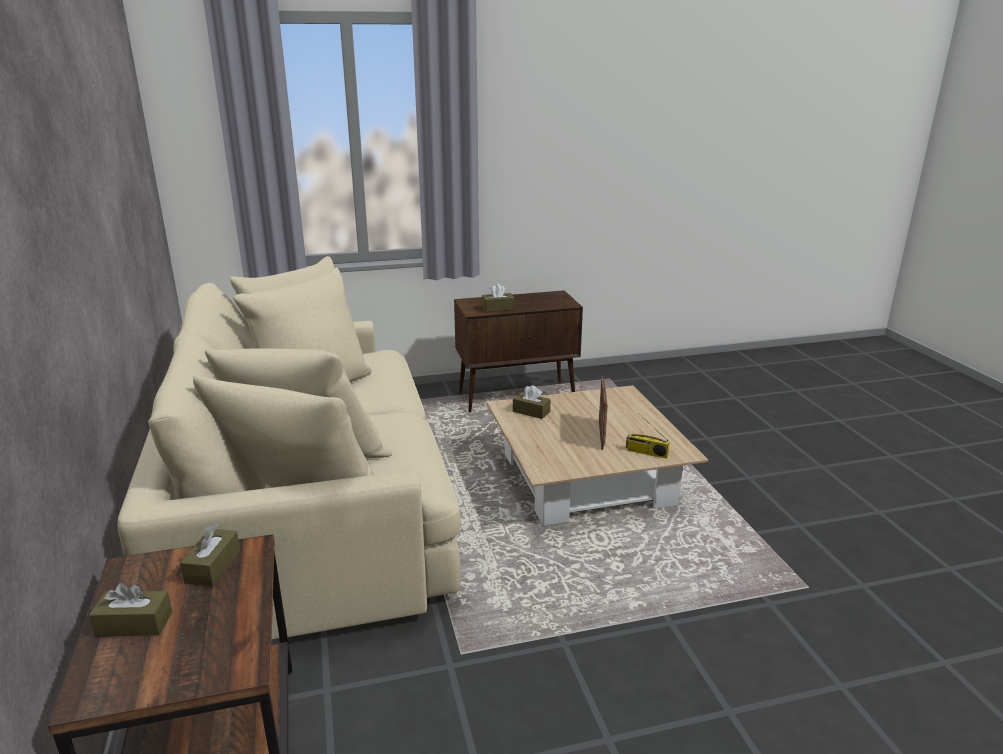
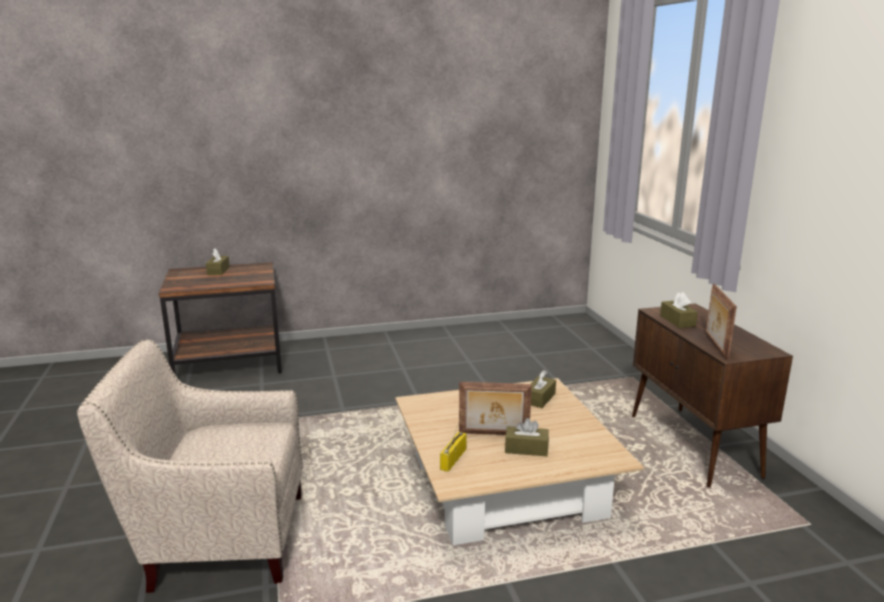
camera: 90 degrees right, 5 degrees down
(213, 566) = (252, 277): brown tissue box -> brown tissue box (526, 449)
(308, 510) = (441, 362): beige sofa -> none
(551, 305) = (715, 346): none -> picture frame
(719, 651) = (218, 537): none -> beige armchair

